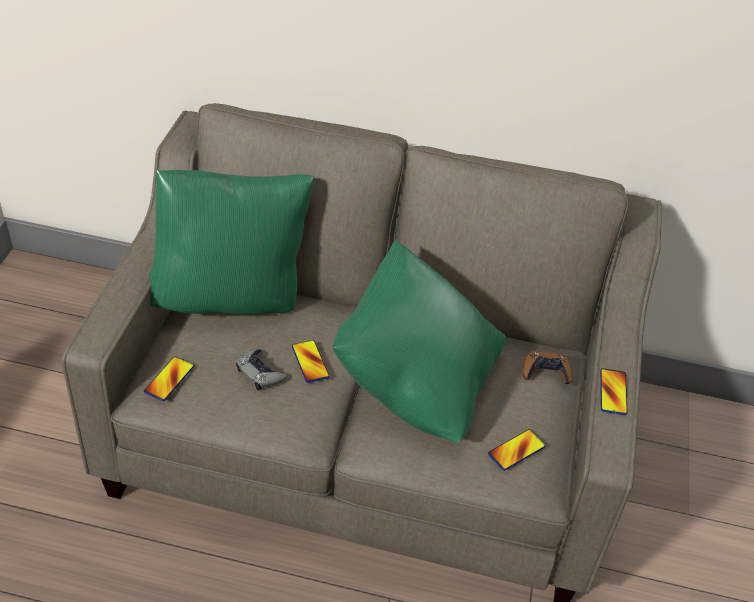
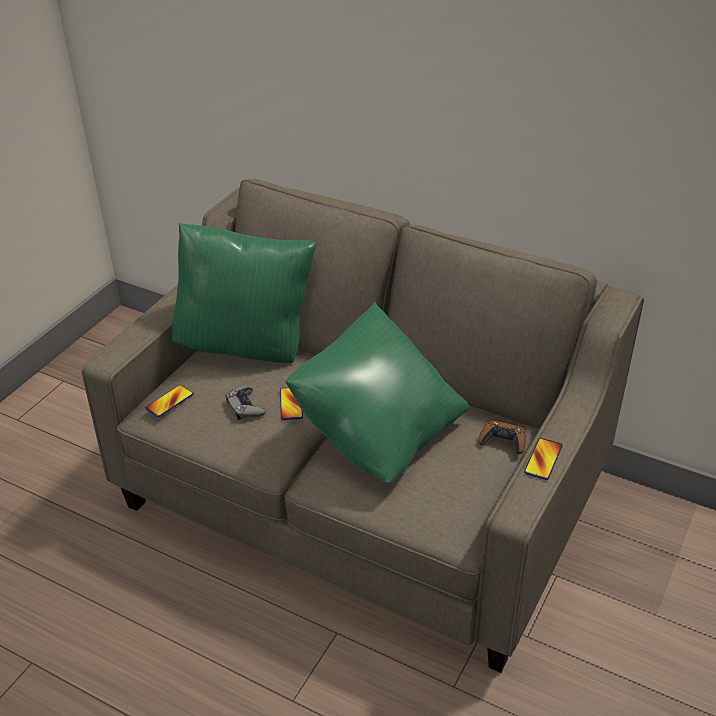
camera: 20 degrees right, 5 degrees down
(516, 450) = (446, 502): phone -> none

